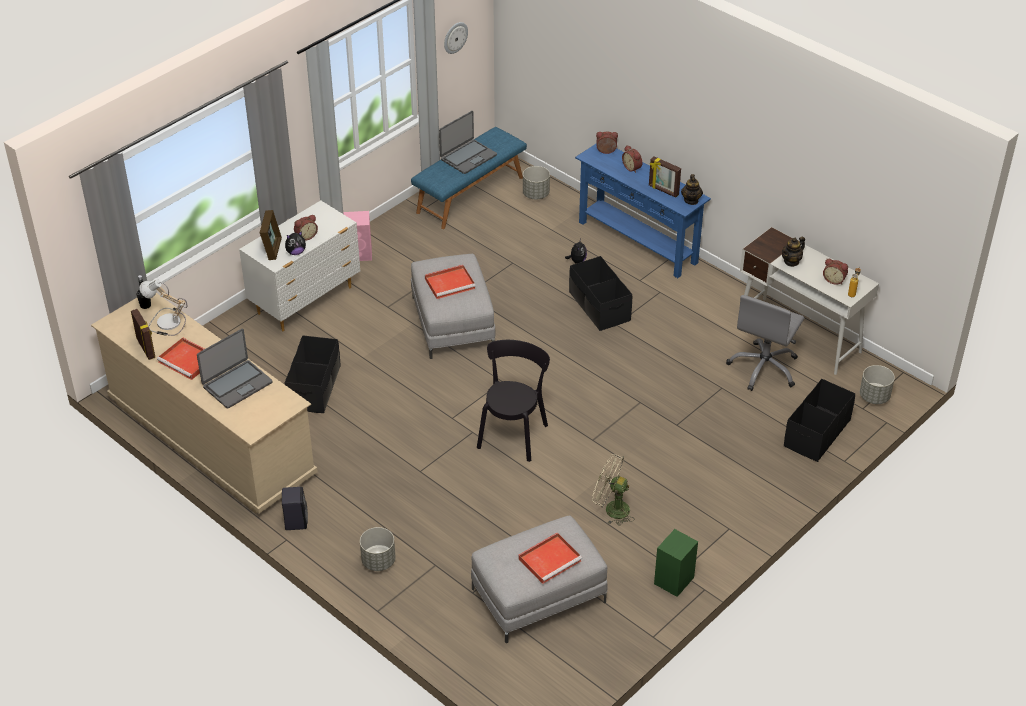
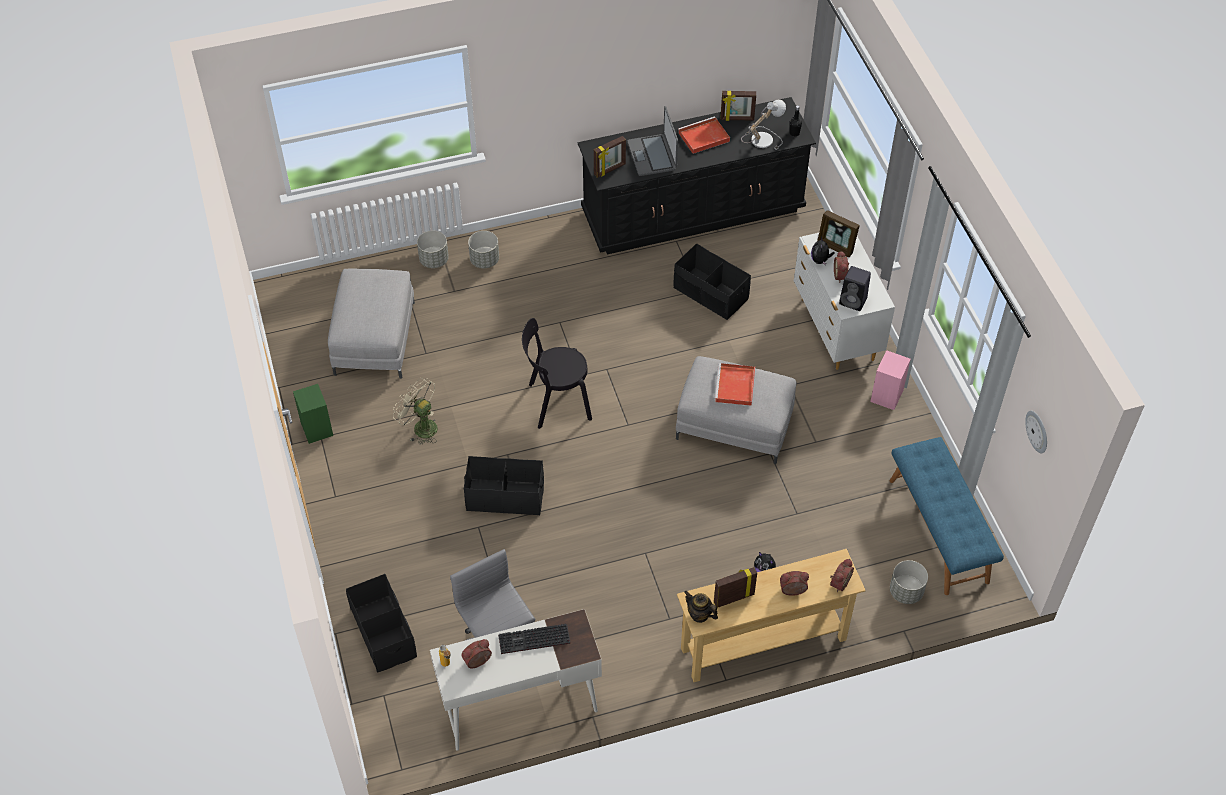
camera: 120 degrees right, 10 degrees up
(211, 438) = (693, 211): beige dresser -> black dresser
(276, 405) = (610, 170): none -> picture frame
(295, 520) = (564, 229): black speaker -> black speaker (854, 301)
(468, 157) = (947, 496): laptop -> none
(513, 434) = (556, 402): black chair -> black chair turned 120 degrees clockwise
(550, 559) = (357, 305): red tray -> none
(599, 306) = (681, 552): black storage box -> black storage box (505, 496)
(611, 509) = (420, 427): beige fan -> beige fan turned 105 degrees counterclockwise
(638, 242) = (763, 644): blue console table -> beige console table
(791, 261) = (533, 641): teapot -> keyboard
(874, 397) = (390, 716): grey planter -> grey planter (434, 260)

